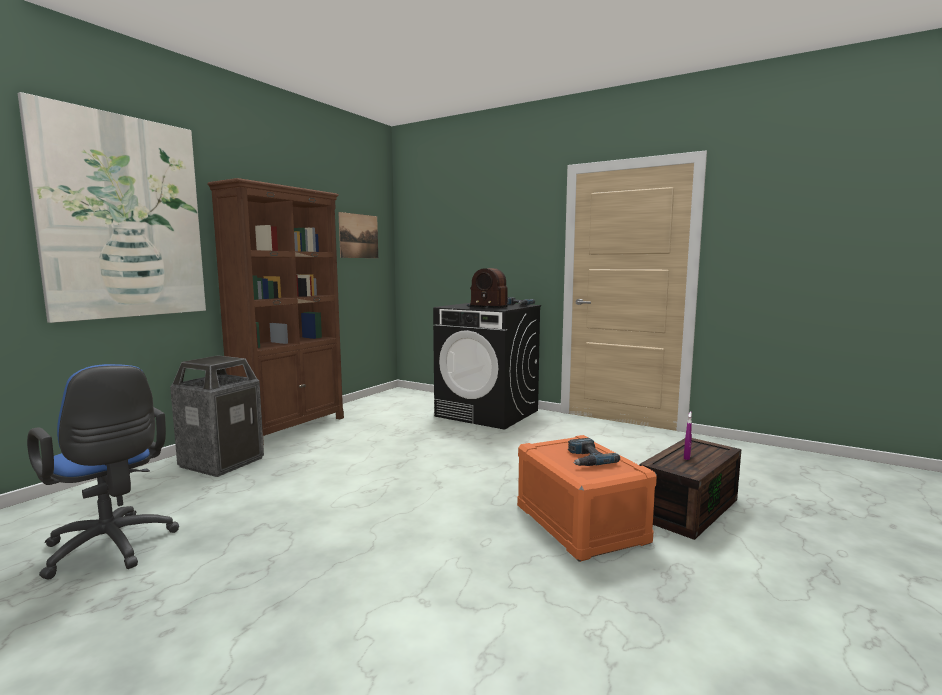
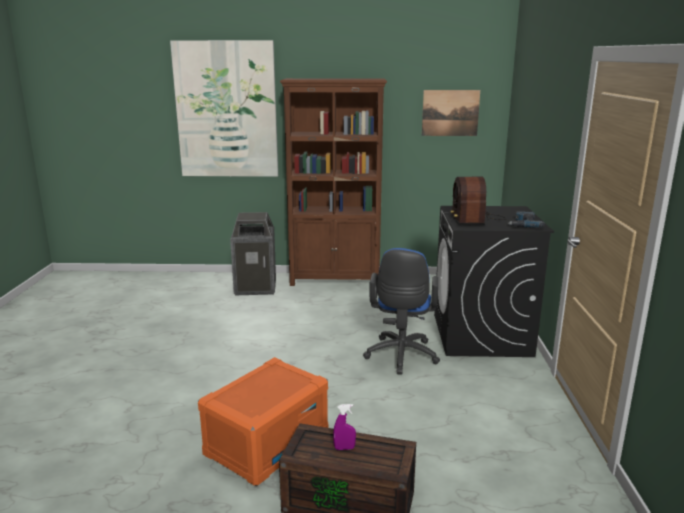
camera: 60 degrees right, 10 degrees up
(112, 549) = (139, 310): blue office chair -> blue office chair (401, 357)
(586, 459) = (264, 391): power drill -> none

